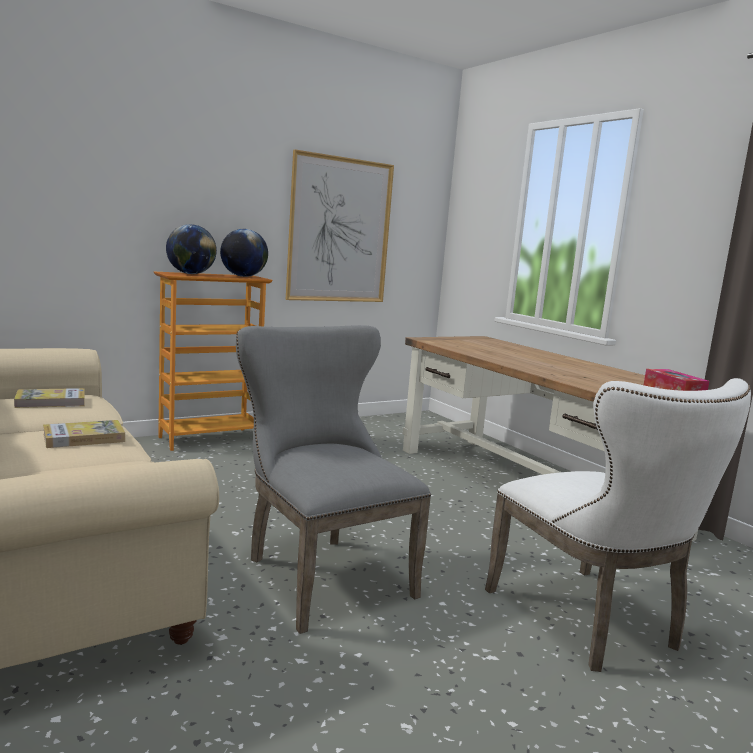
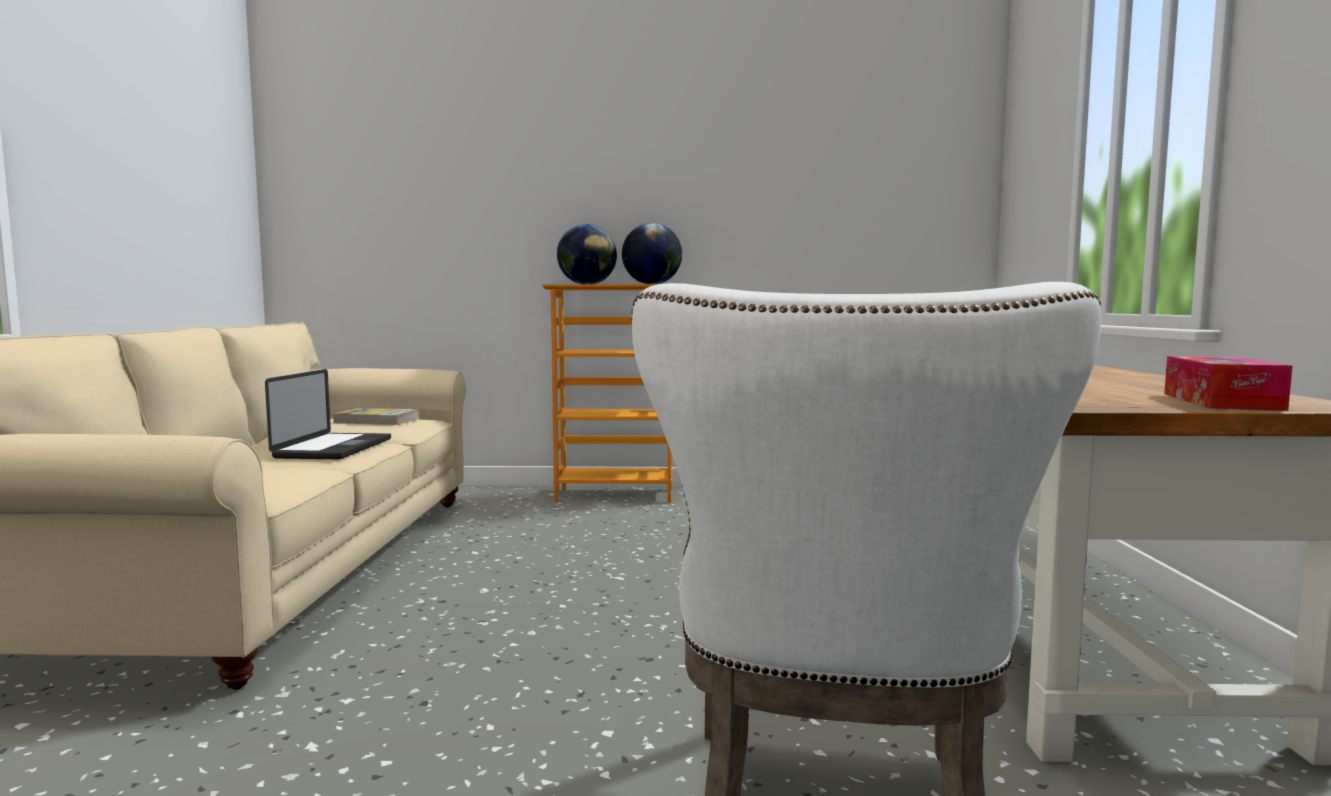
camera: 35 degrees right, 5 degrees down
(84, 437) = (334, 448): book -> laptop
(320, 573) = (503, 653): grey chair -> none
(339, 230) = (807, 218): picture -> none

